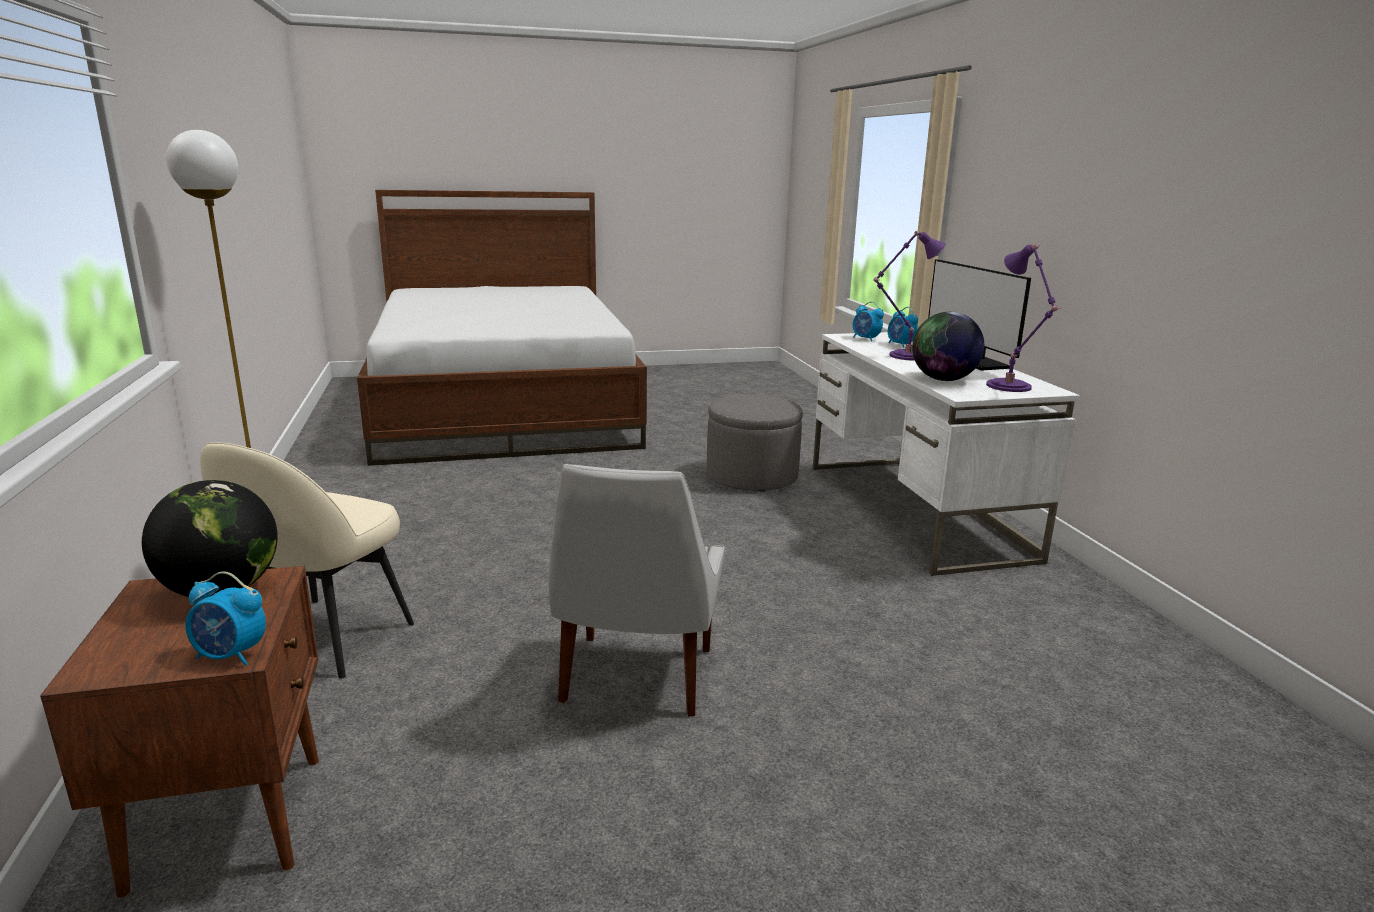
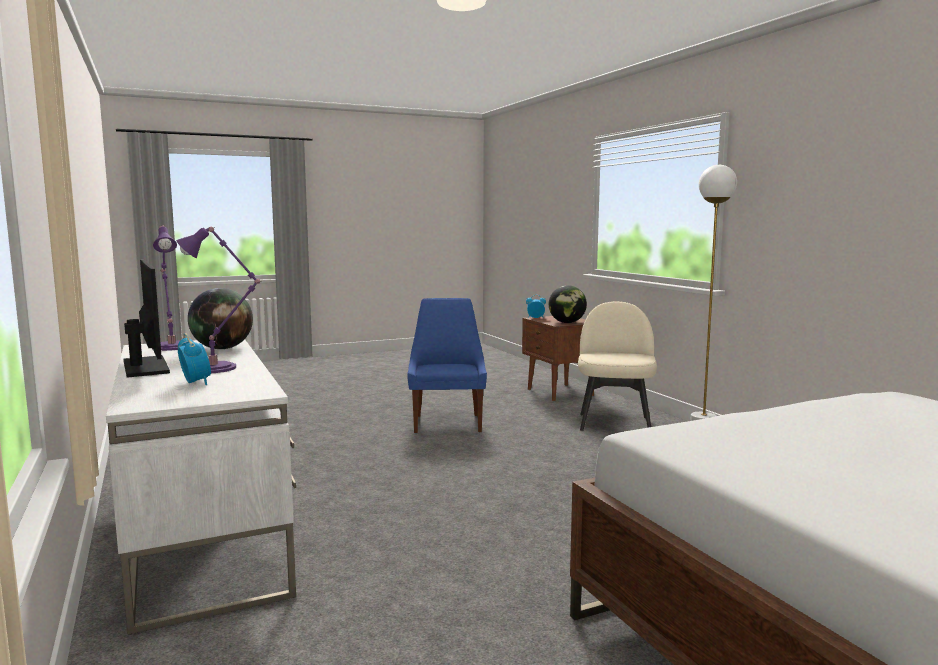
camera: 170 degrees right, 10 degrees down
(636, 679) = (447, 423): white chair -> blue chair
(752, 477) = (389, 570): grey ottoman -> none
(865, 339) = (231, 390): alarm clock -> none

